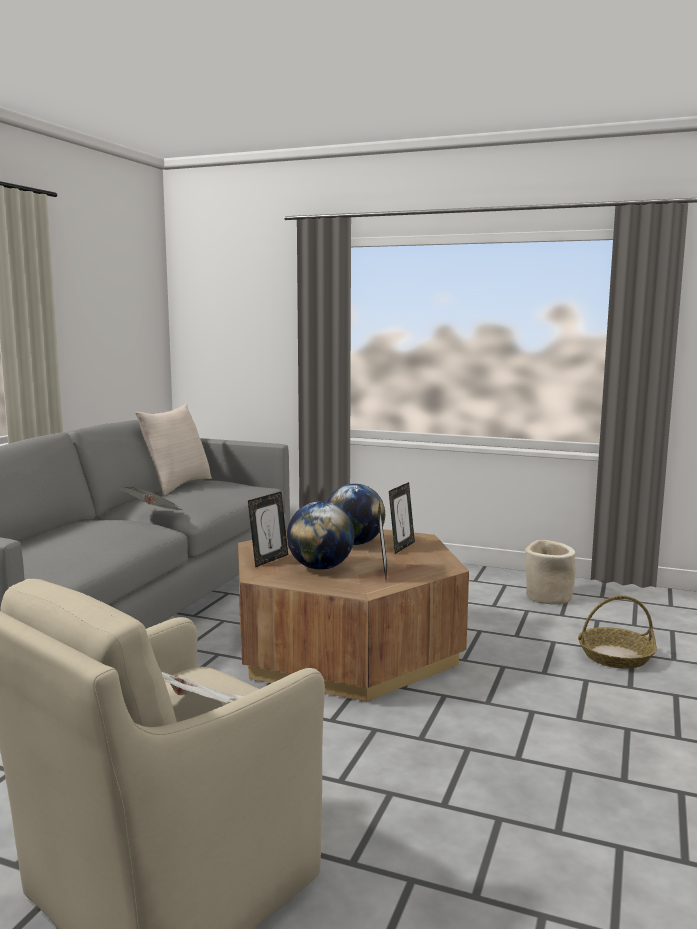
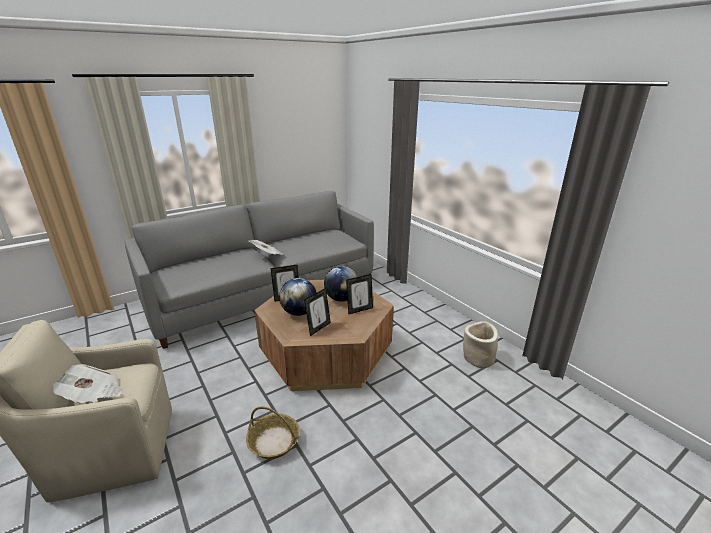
camera: 35 degrees right, 15 degrees up
(177, 485) = (312, 233): beige pillow -> none
(615, 656) = (457, 423): basket -> basket (273, 441)

